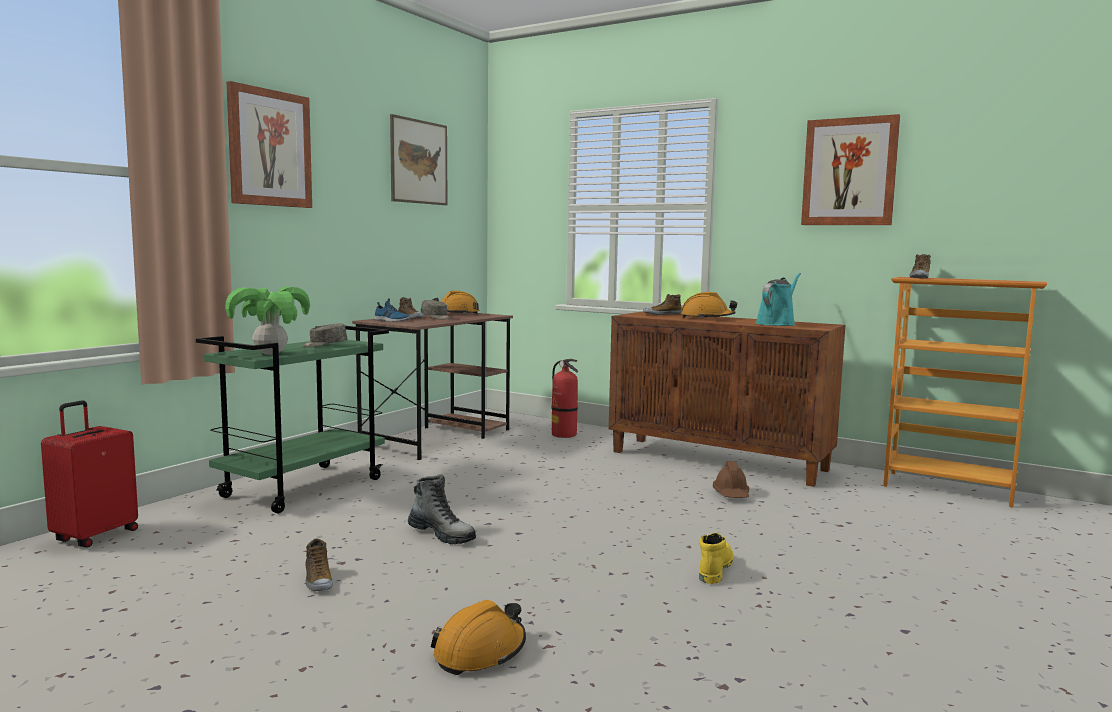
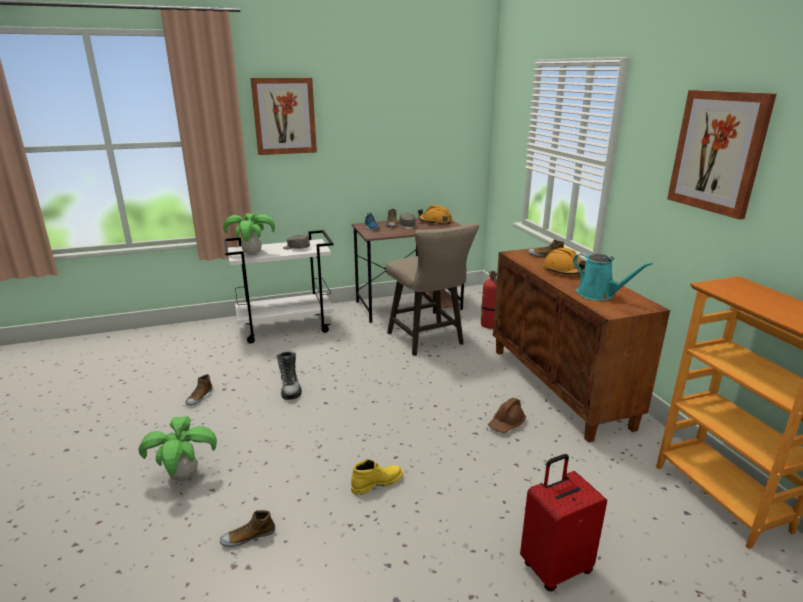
camera: 40 degrees right, 15 degrees up
(94, 536) = (173, 333): red suitcase -> red suitcase (555, 567)
(303, 487) = (286, 327): green cart -> white cart
(419, 162) = (417, 108): picture -> none
(480, 652) = (184, 476): orange hard hat -> potted plant
(525, 459) = (428, 340): none -> beige stool
(777, 324) = (598, 294): turquoise watering can -> turquoise watering can turned 60 degrees clockwise
(919, 277) = (737, 287): shoe -> shoe (248, 536)

